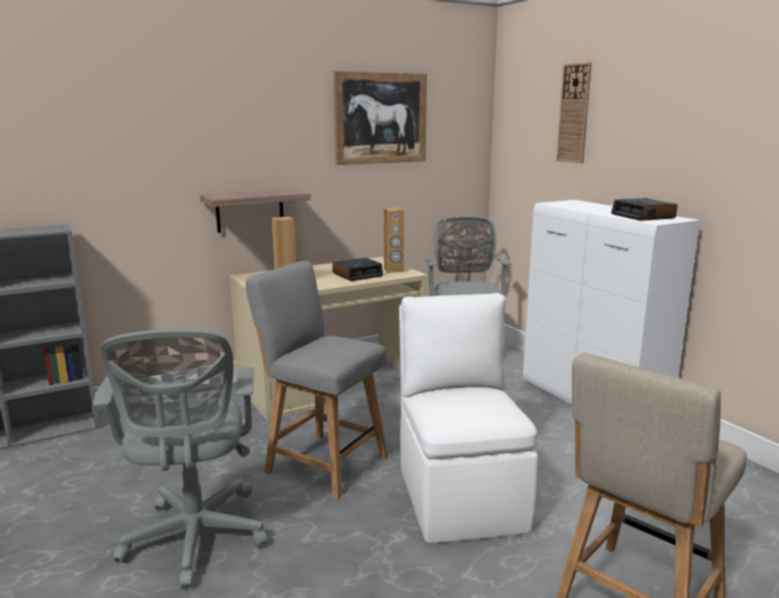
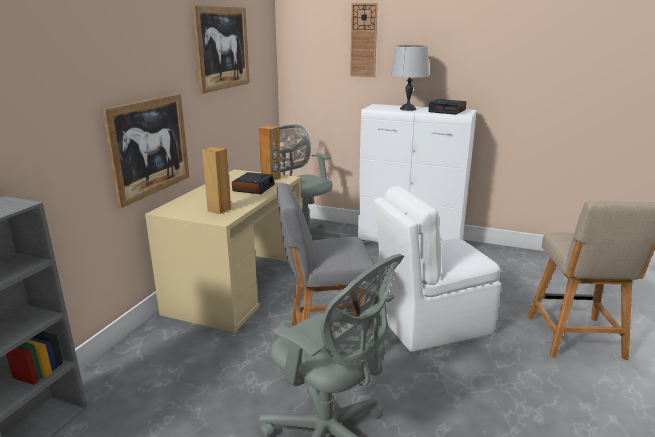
camera: 40 degrees left, 5 degrees up
(250, 210) = (149, 147): shelf -> picture
(460, 495) = (431, 324): white chair -> white chair turned 60 degrees counterclockwise
(595, 208) = (407, 109): none -> grey table lamp

